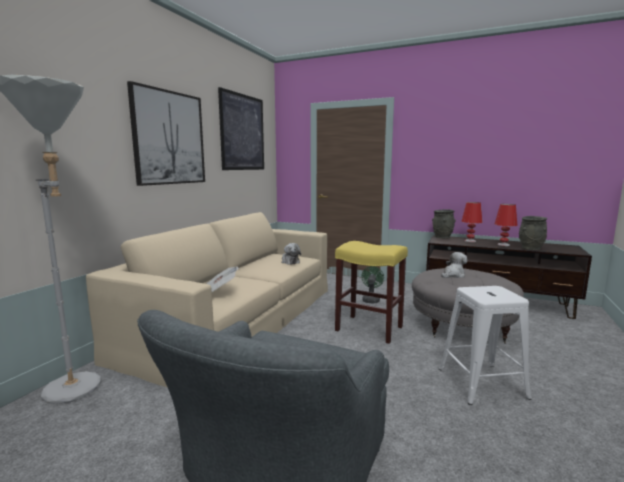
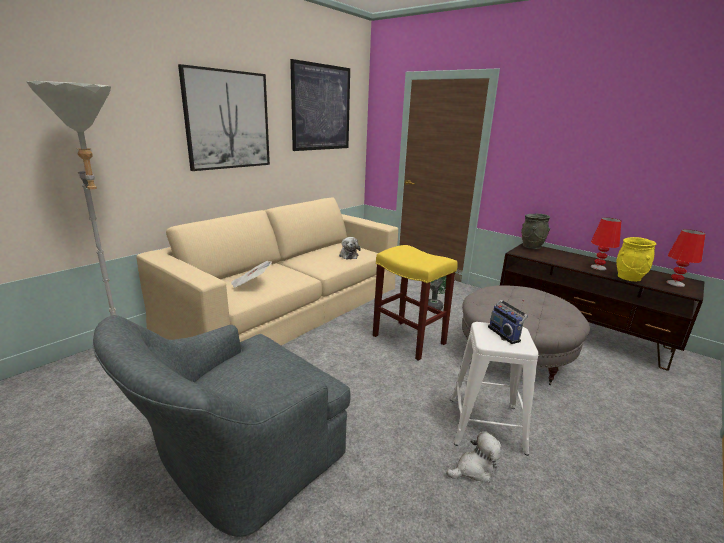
camera: 15 degrees right, 10 degrees up
(453, 275) = (513, 297): plush toy -> plush toy (475, 469)
(470, 241) = (560, 256): red table lamp -> red table lamp (675, 283)
(491, 291) = (505, 334): none -> radio
(530, 248) = (628, 277): grey vase -> yellow vase

